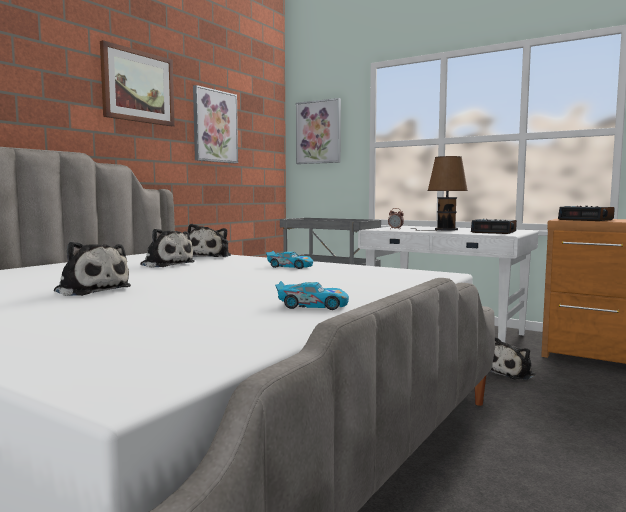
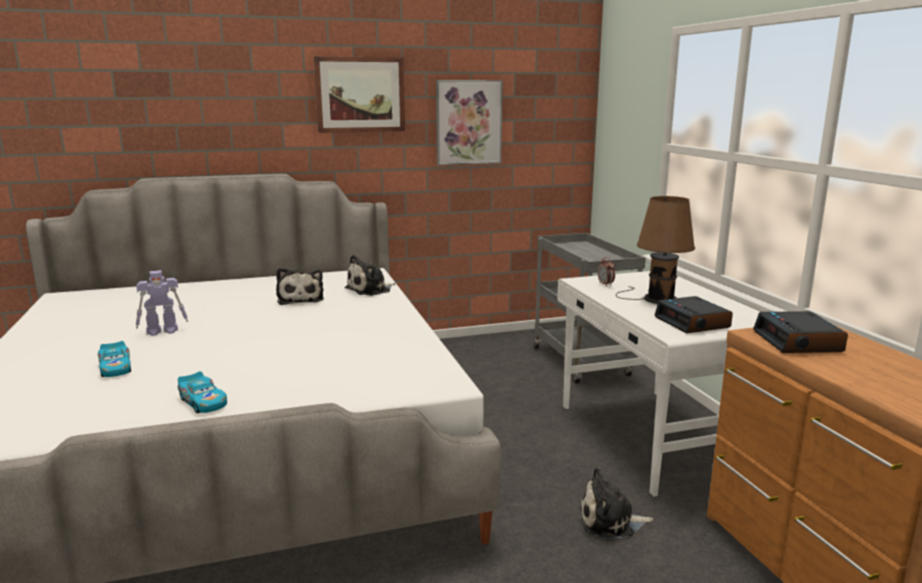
camera: 40 degrees right, 10 degrees up
(91, 290) = (163, 331): plush toy -> toy robot
(290, 267) = (371, 329): toy car -> toy car (115, 368)
(318, 132) = (621, 119): picture -> none

